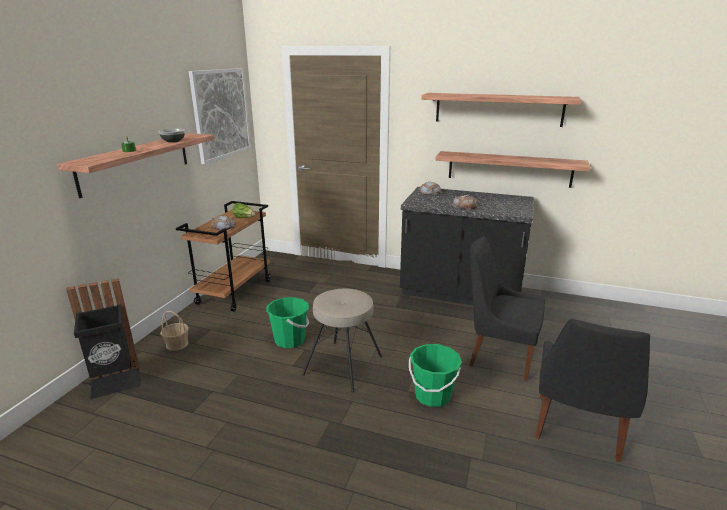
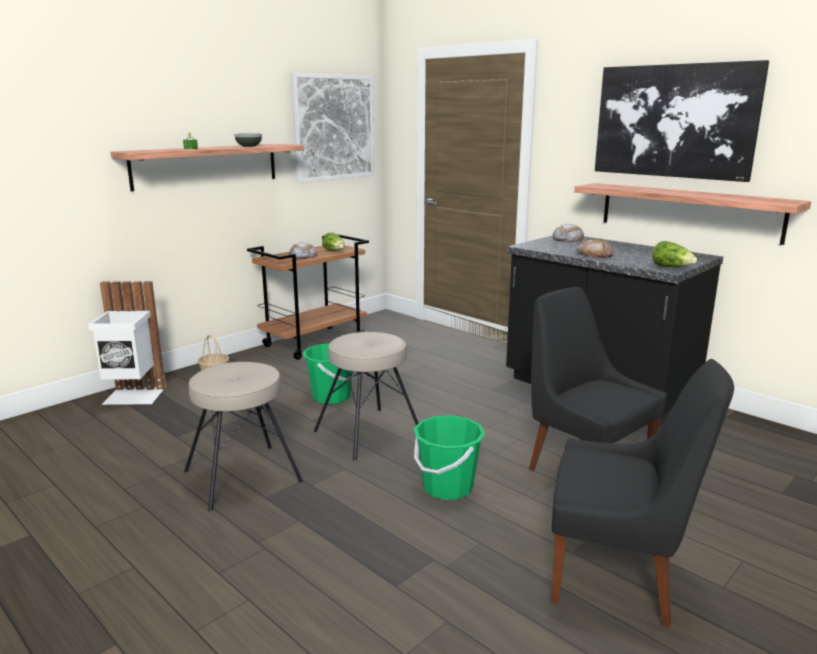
camera: 25 degrees right, 5 degrees down
(116, 382) = (134, 396): black trash can -> white trash can
(282, 433) = (243, 476): none -> beige stool
(498, 109) = (674, 121): shelf -> picture
(522, 212) = (672, 268): none -> lettuce
(576, 429) = (618, 576): black chair -> black chair turned 120 degrees counterclockwise

